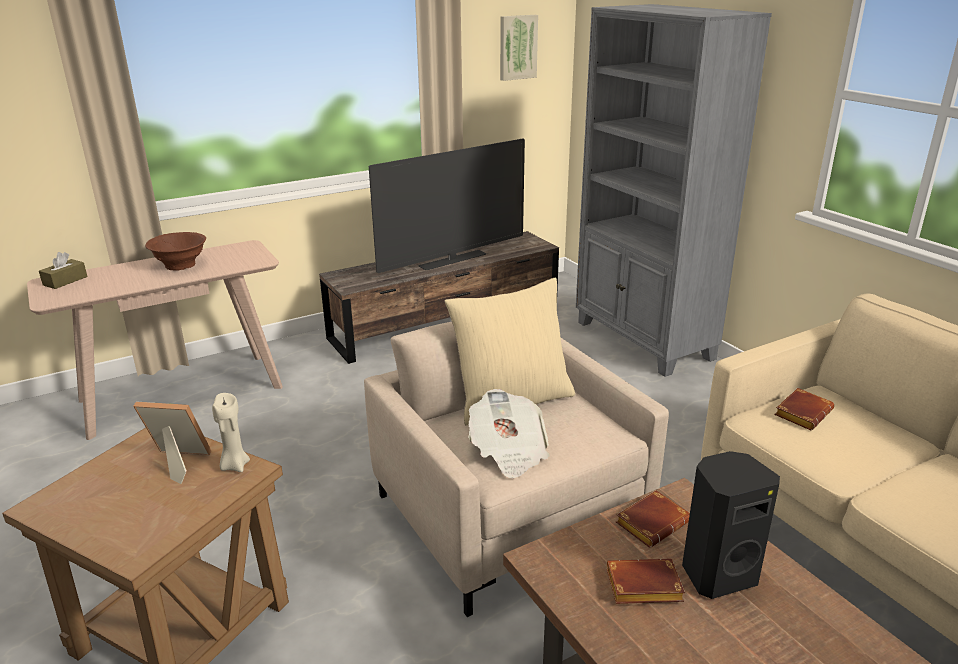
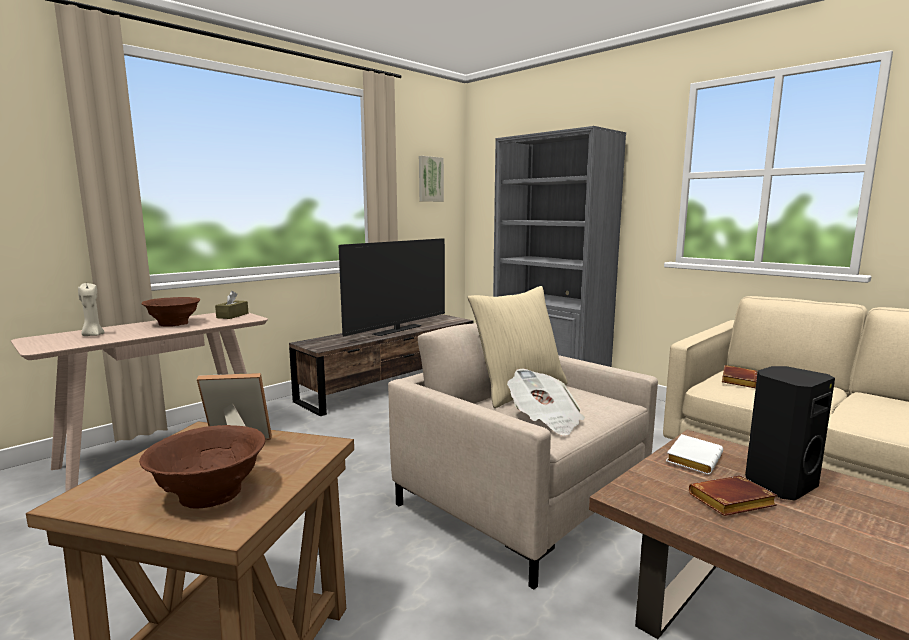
camera: 15 degrees left, 15 degrees down
(65, 281) = (55, 337): brown tissue box -> brown tissue box (232, 315)
(135, 516) = (209, 494): none -> brown bowl
(234, 465) = (303, 443): beige candle -> beige candle (93, 335)
(652, 522) = (692, 458): brown book -> white book

